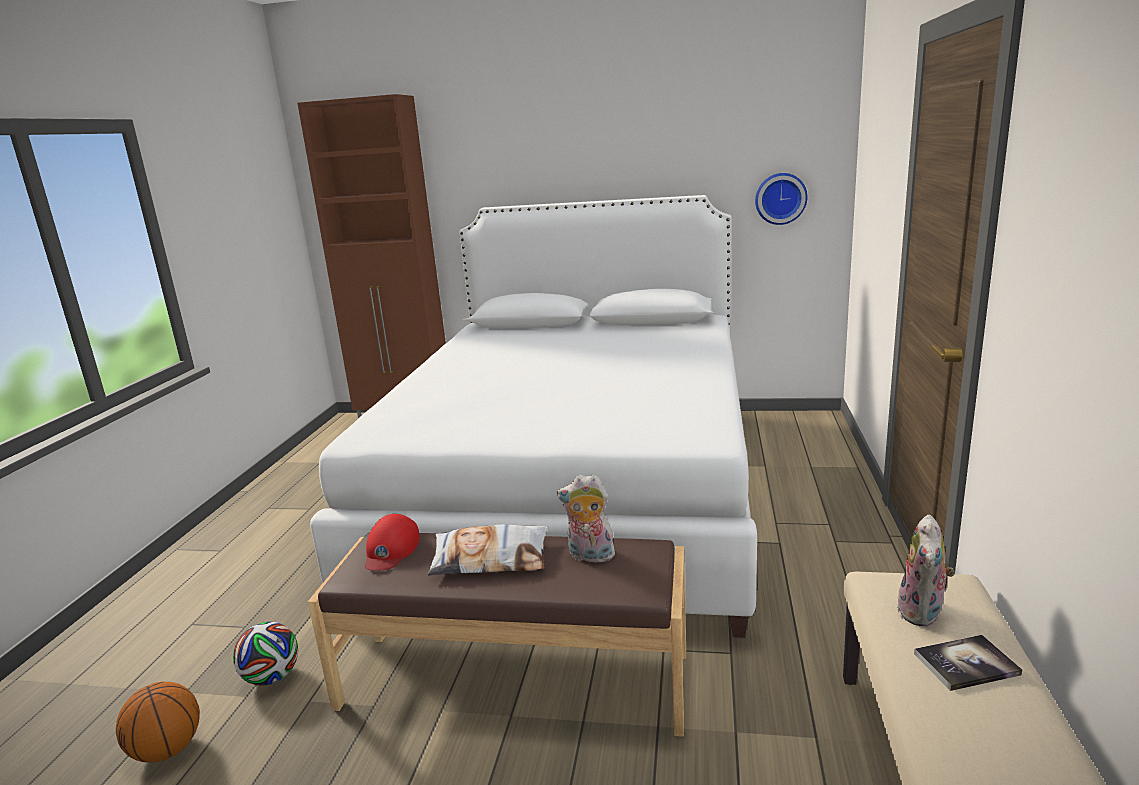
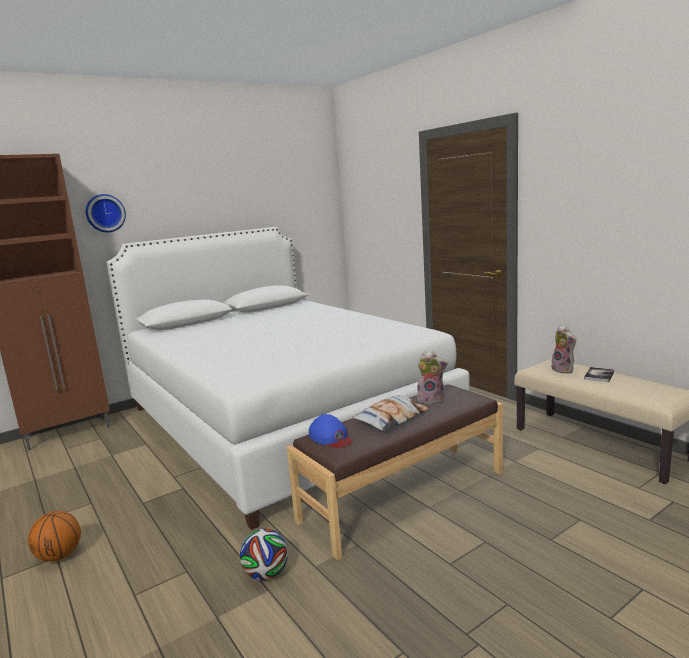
camera: 45 degrees left, 5 degrees down
(167, 750) = (270, 640): basketball -> basketball (59, 556)
(391, 549) = (331, 437): red cap -> blue cap
(589, 556) = (431, 400): plush toy -> plush toy turned 135 degrees counterclockwise
(780, 198) = (309, 227): wall clock -> wall clock (105, 213)

